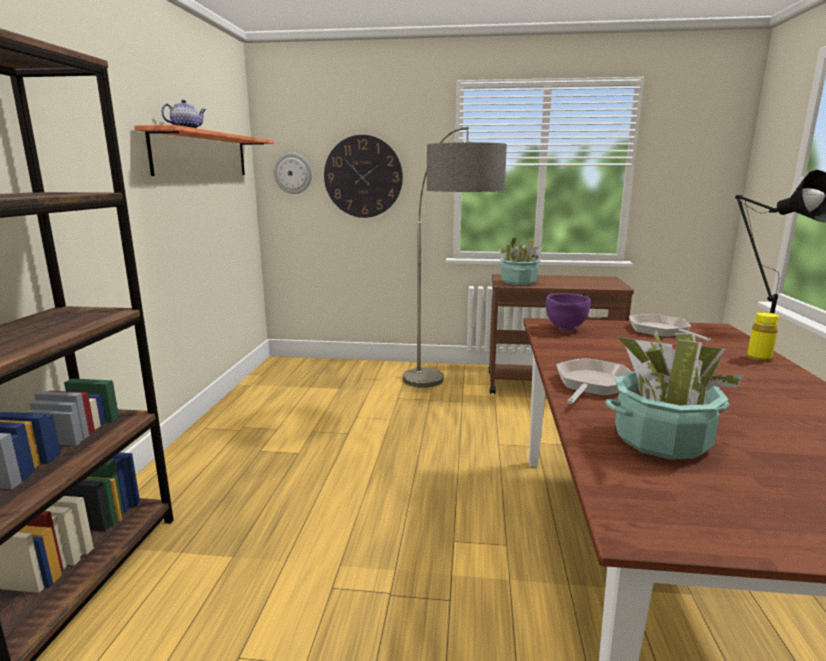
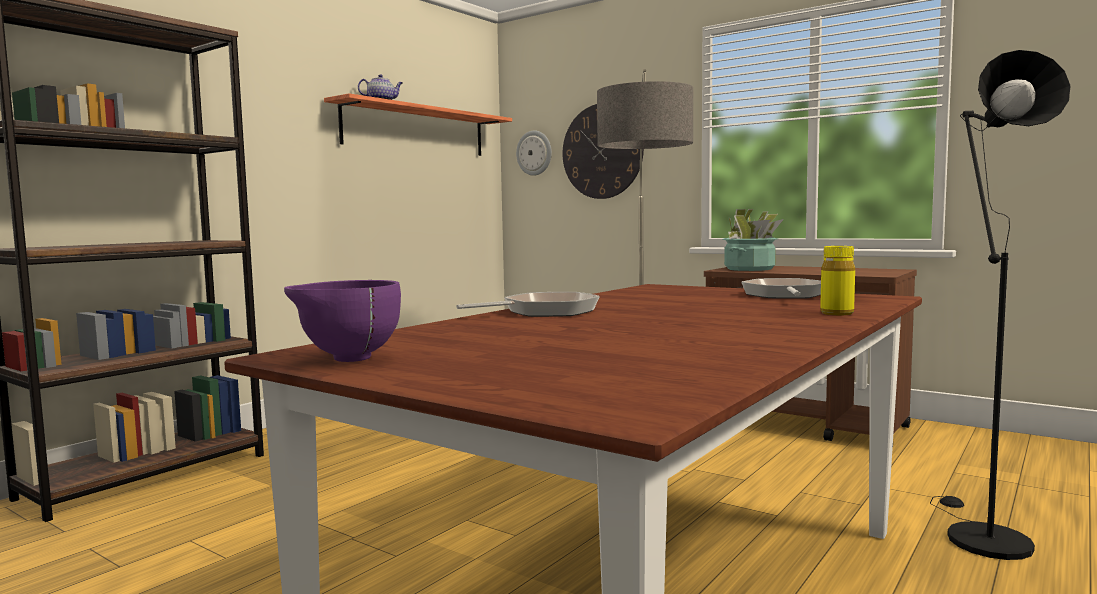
camera: 30 degrees right, 10 degrees down
(565, 329) = (662, 290): purple bowl -> purple bowl (346, 359)
(661, 440) = (482, 334): potted plant -> none

